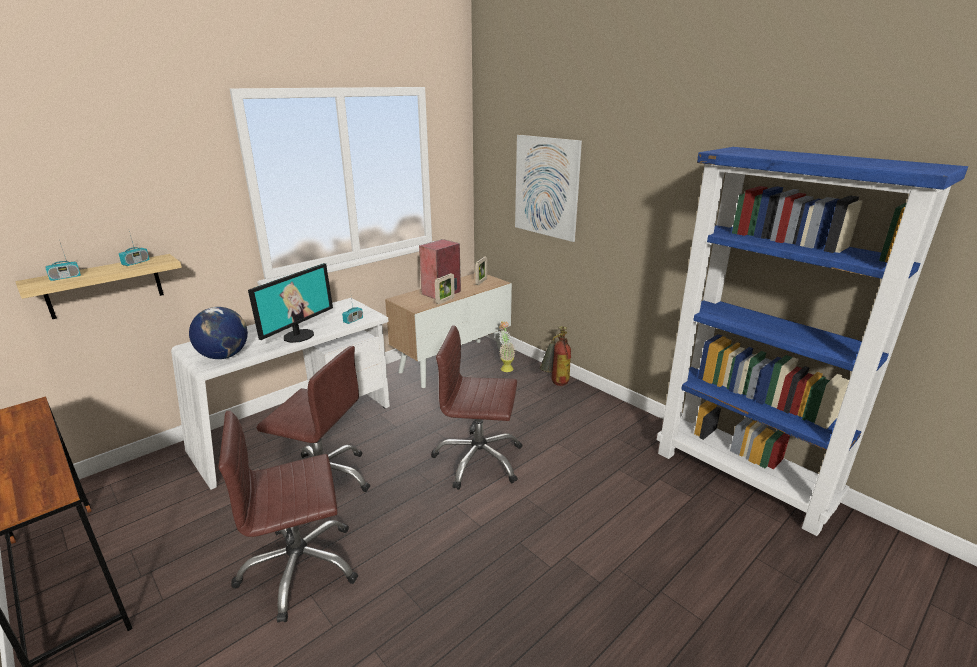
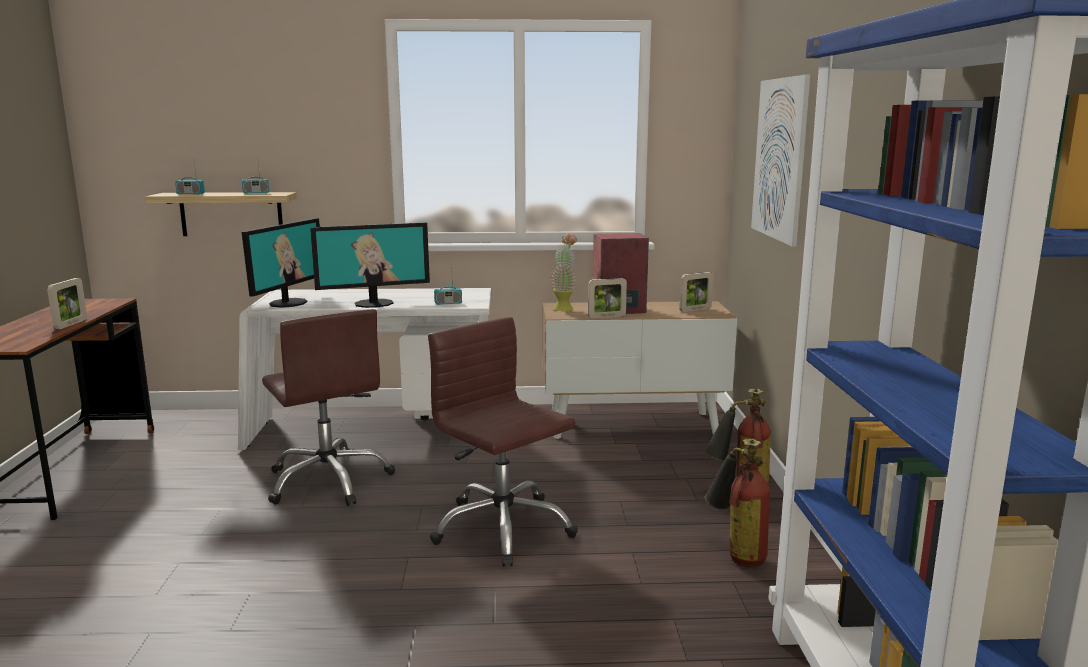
camera: 40 degrees right, 10 degrees down
(48, 450) = (71, 324): none -> picture frame
(224, 356) = (287, 303): globe -> monitor
(299, 568) = (203, 538): brown office chair -> none
(505, 367) = (695, 450): potted plant -> potted plant (564, 307)
(597, 420) = (736, 553): none -> fire extinguisher

